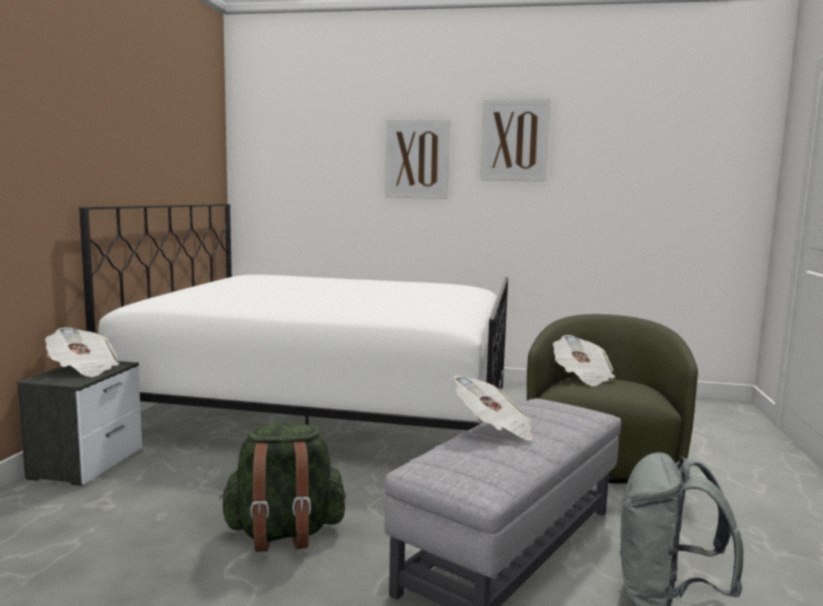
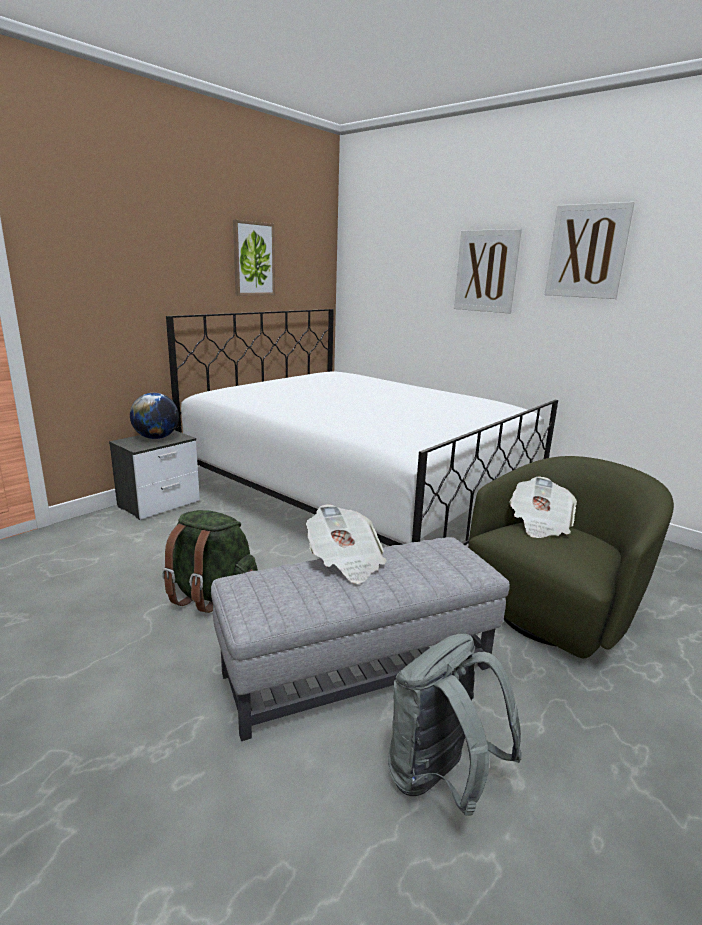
camera: 30 degrees right, 10 degrees up
(83, 369) = (156, 438): newspaper -> globe
(158, 142) = (253, 259): none -> picture

